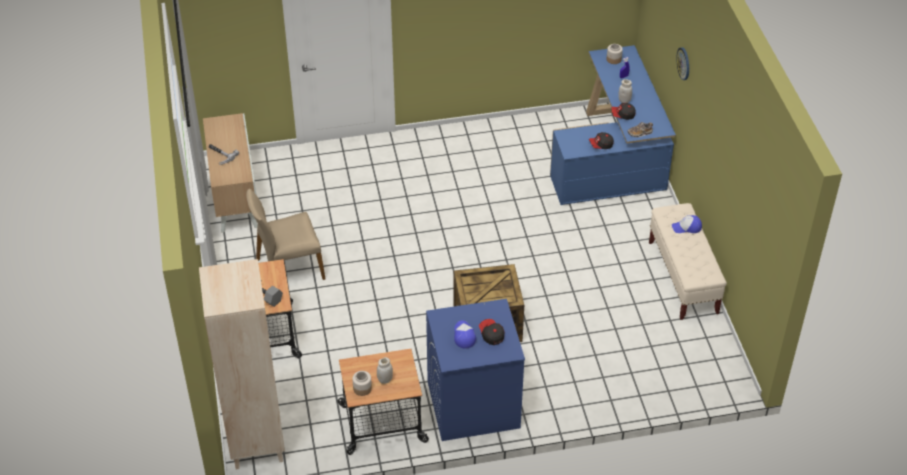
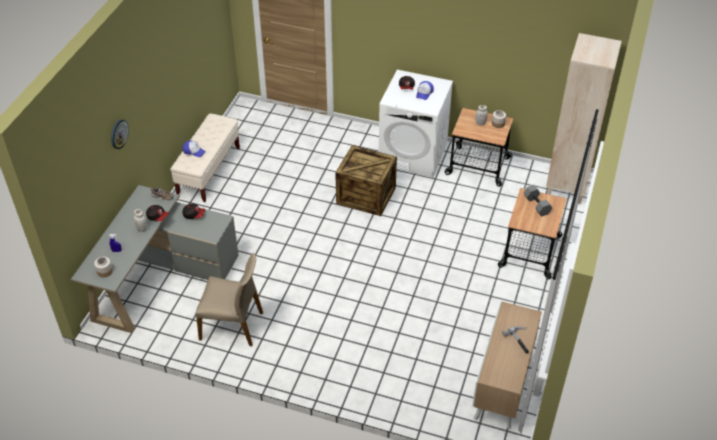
camera: 150 degrees left, 0 degrees up
(289, 268) = (486, 297): beige chair -> beige chair (232, 325)
(472, 405) = (413, 154): blue washing machine -> white washing machine
(613, 159) = (159, 277): blue desk -> grey desk

